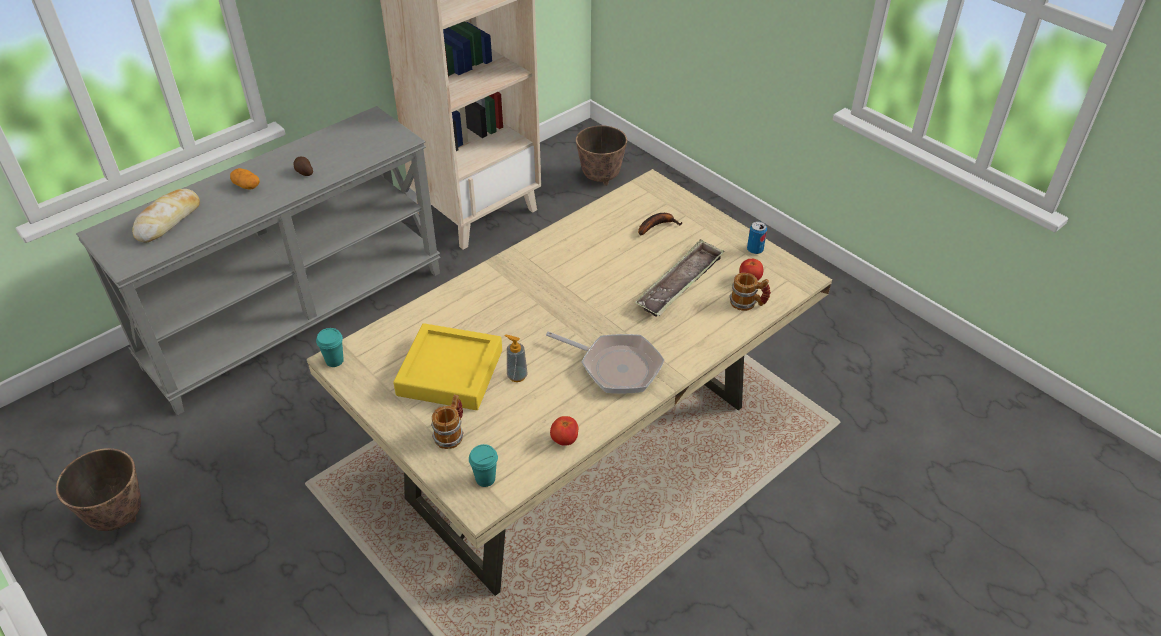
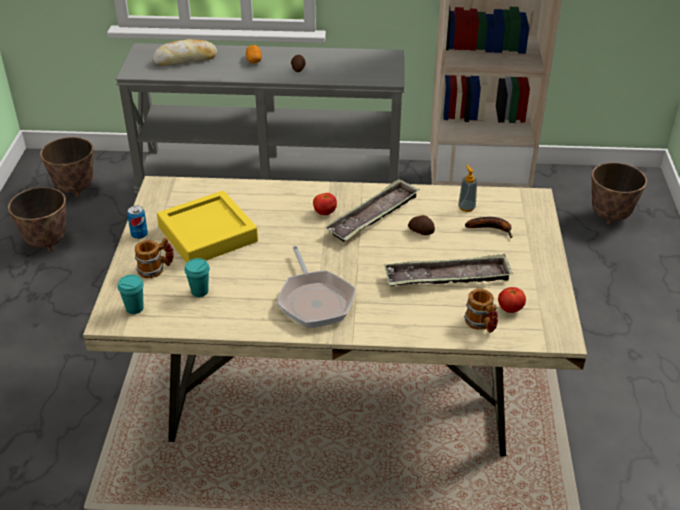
camera: 45 degrees right, 5 degrees down
(73, 443) = (75, 189): none -> planter
(334, 361) = (157, 186): turquoise cup -> turquoise cup (199, 291)
(517, 376) = (243, 263): soap dispenser -> soap dispenser (466, 207)
(561, 269) = (373, 216): none -> tray
(564, 440) = (213, 320): tomato -> tomato (324, 213)
(612, 259) = (421, 231): none -> potato
(755, 250) = (549, 291): can -> can (139, 234)

